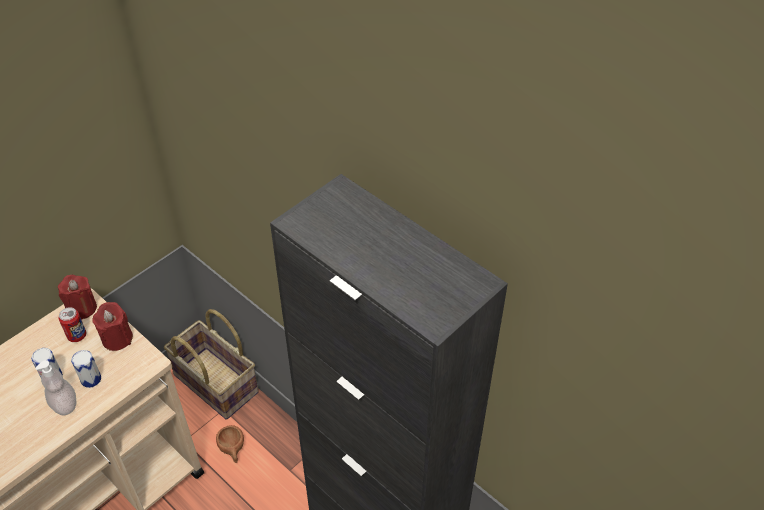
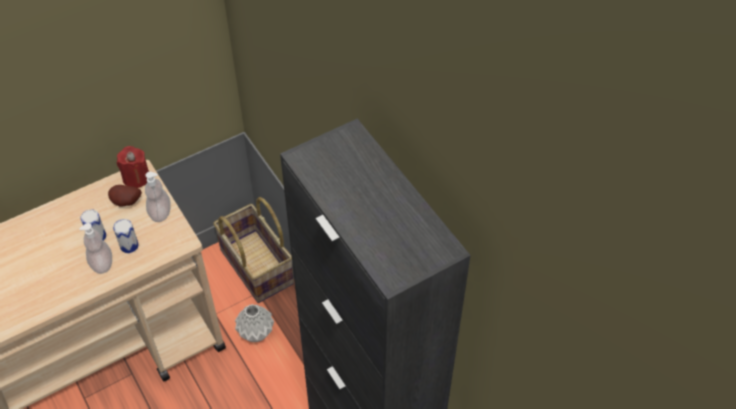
camera: 15 degrees right, 5 degrees up
(77, 336) = (126, 203): can -> potato
(117, 338) = (160, 213): red candle -> soap dispenser
(233, 450) = (257, 333): brown cup -> grey vase

